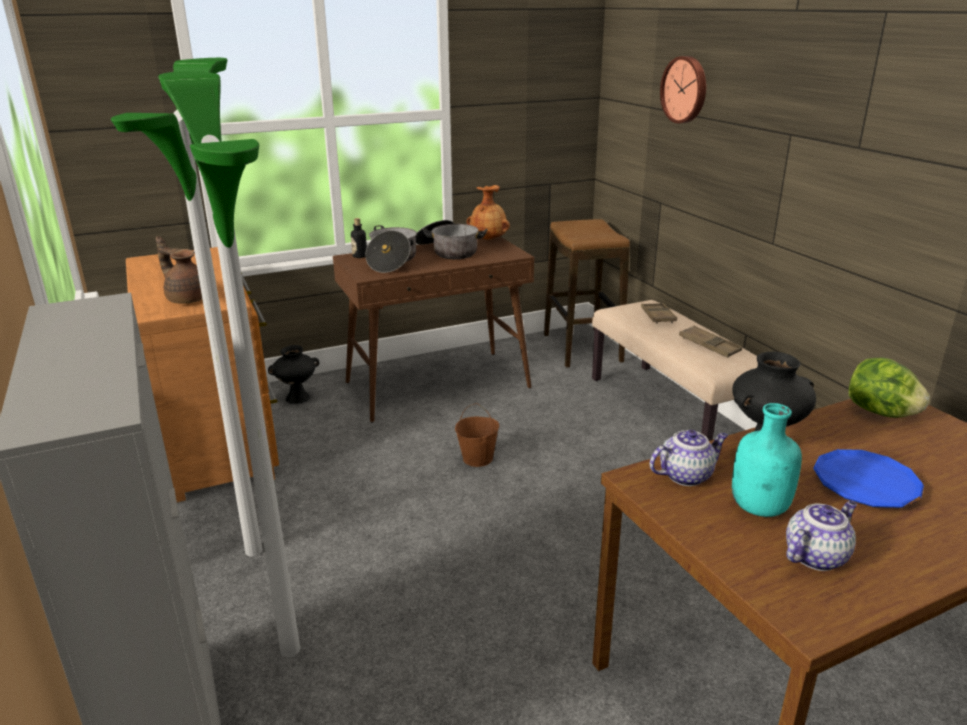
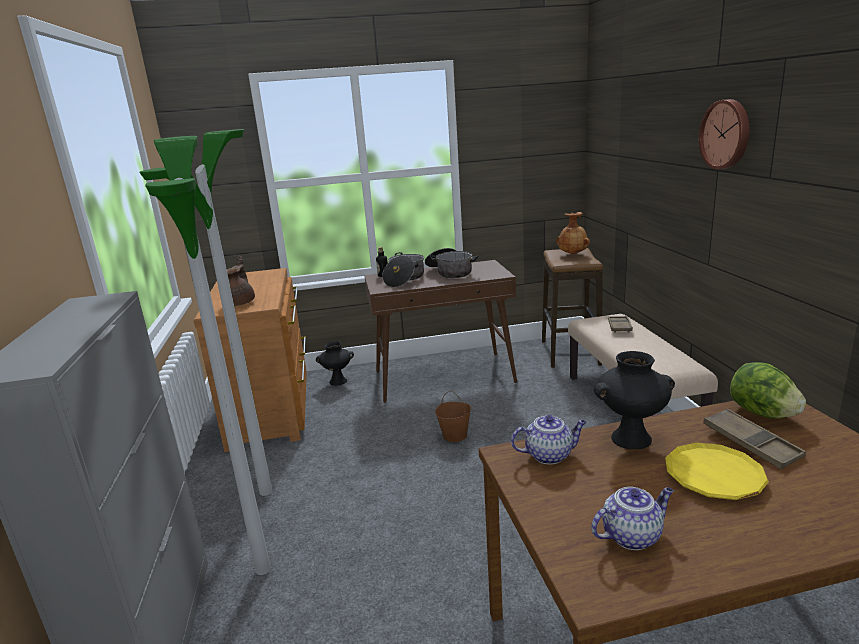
camera: 15 degrees right, 5 degrees down
(188, 298) = (240, 302): brown teapot -> brown teapot turned 45 degrees clockwise
(488, 240) = (486, 264): brown vase -> brown vase (573, 254)
(685, 90) = (641, 139): wall clock -> wall clock (726, 134)
(709, 346) = (655, 352): brown tray -> brown tray (751, 443)
(760, 508) = (601, 488): turquoise bottle -> none
(865, 484) = (714, 476): blue plate -> yellow plate

